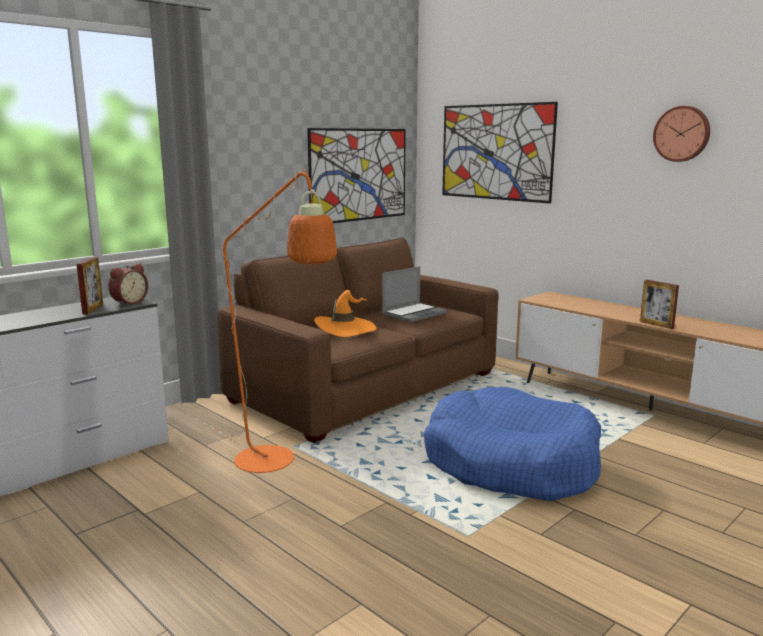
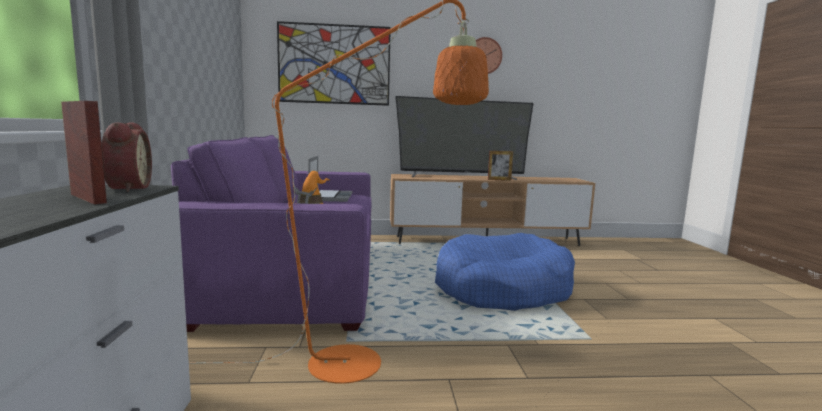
camera: 50 degrees left, 5 degrees down
(359, 175) = (219, 72): picture -> none
(366, 386) = (297, 276): brown sofa -> purple sofa
(622, 310) = (461, 177): none -> television

